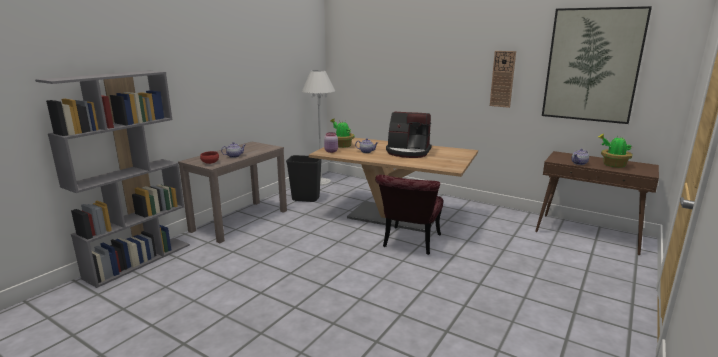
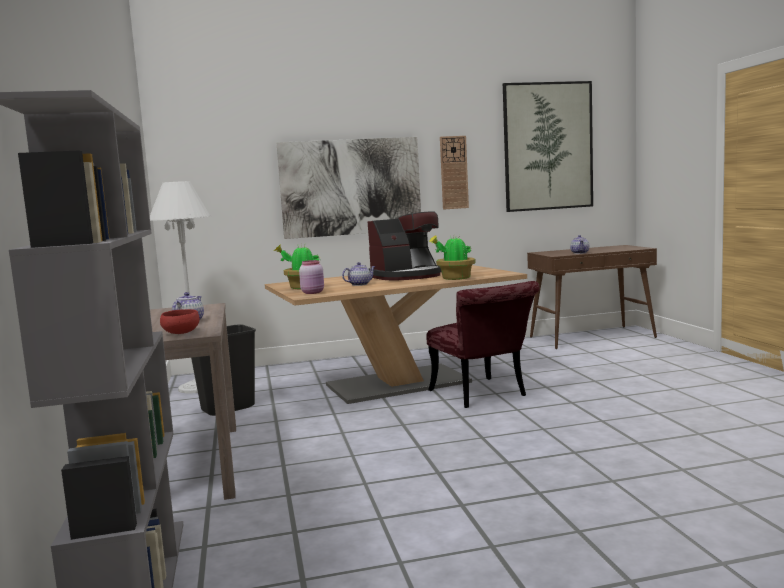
camera: 45 degrees left, 10 degrees down
(428, 81) = (350, 187): none -> picture
(613, 165) = (603, 249): potted plant -> potted plant (455, 278)

